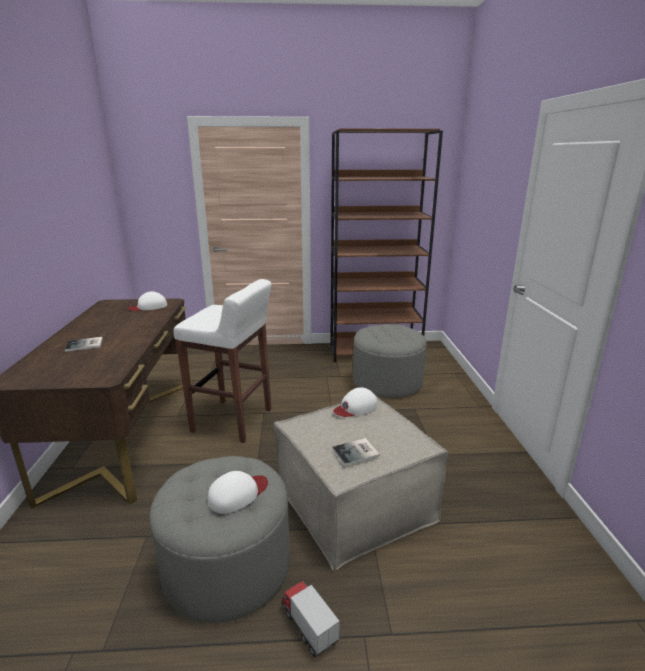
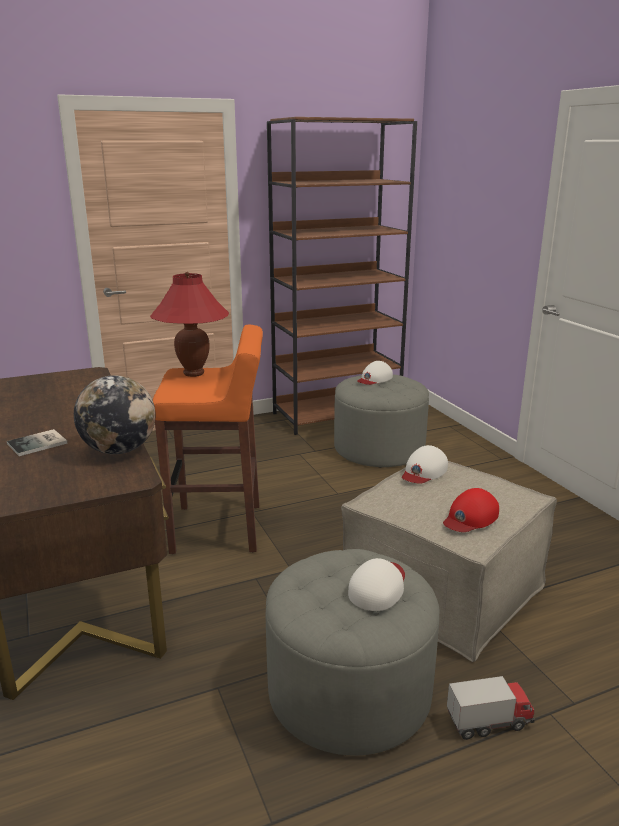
camera: 20 degrees left, 0 degrees up
(122, 357) = (119, 450): none -> globe
(148, 307) = (66, 383): white cap -> white cap (374, 379)
(221, 310) = (193, 373): none -> red table lamp
(233, 421) = (219, 529): white stool -> orange stool
(309, 626) = (489, 722): toy truck -> toy truck turned 135 degrees clockwise
(357, 452) = (470, 517): book -> red cap

